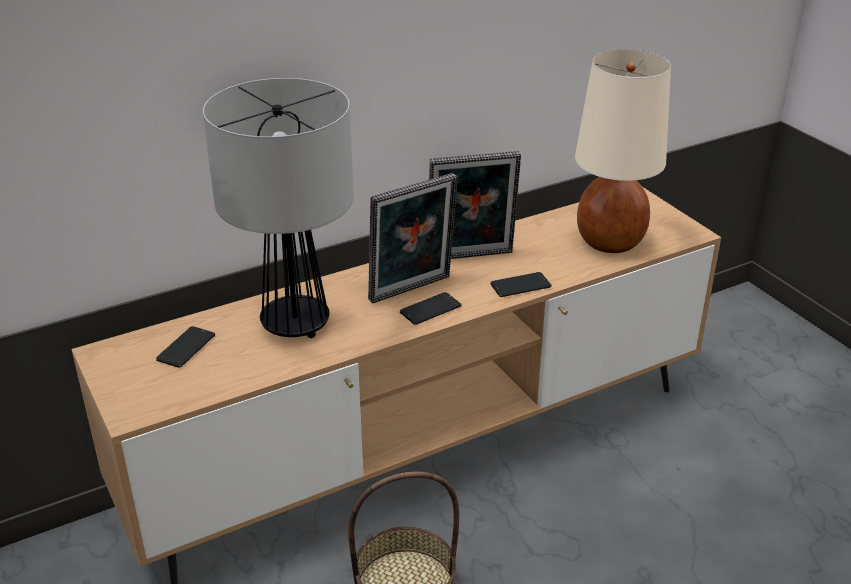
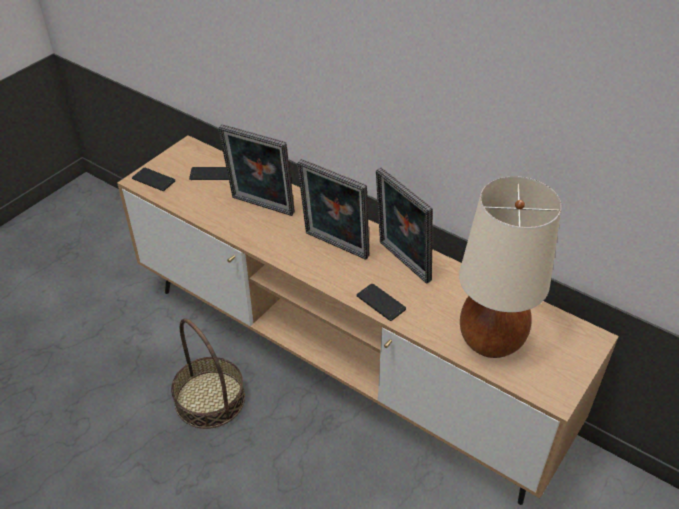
camera: 65 degrees right, 10 degrees up
(295, 323) = (261, 207): table lamp -> picture frame
(430, 309) = (316, 264): phone -> phone (153, 180)

